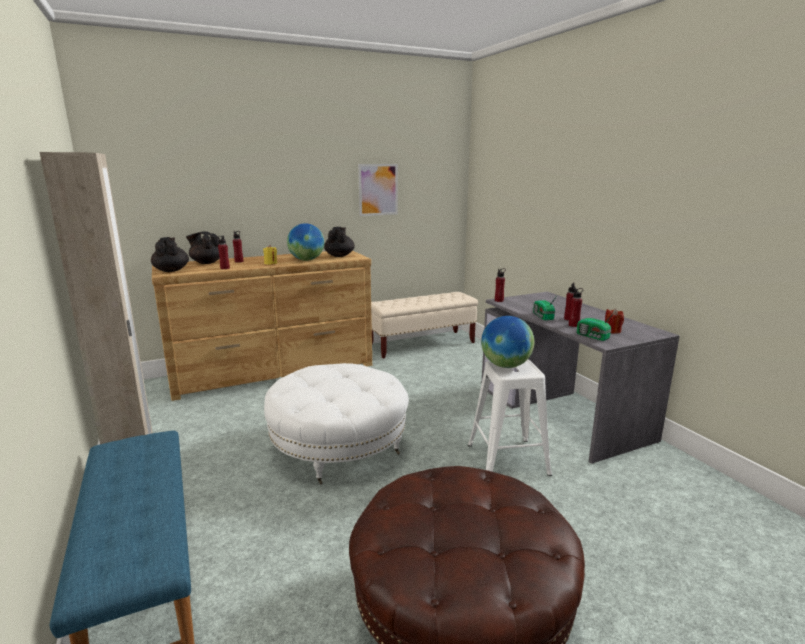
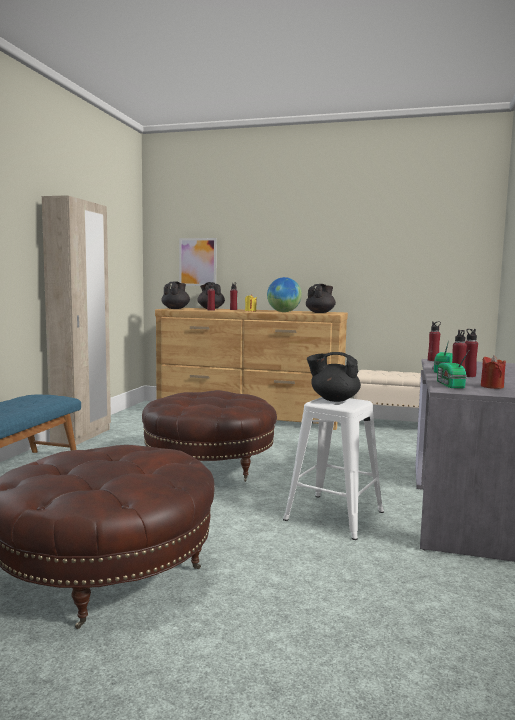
camera: 40 degrees right, 10 degrees down
(339, 448) = (209, 465): white ottoman -> brown ottoman
(378, 189) = (383, 253): picture -> picture (197, 262)
(505, 365) = (333, 399): globe -> black teapot

